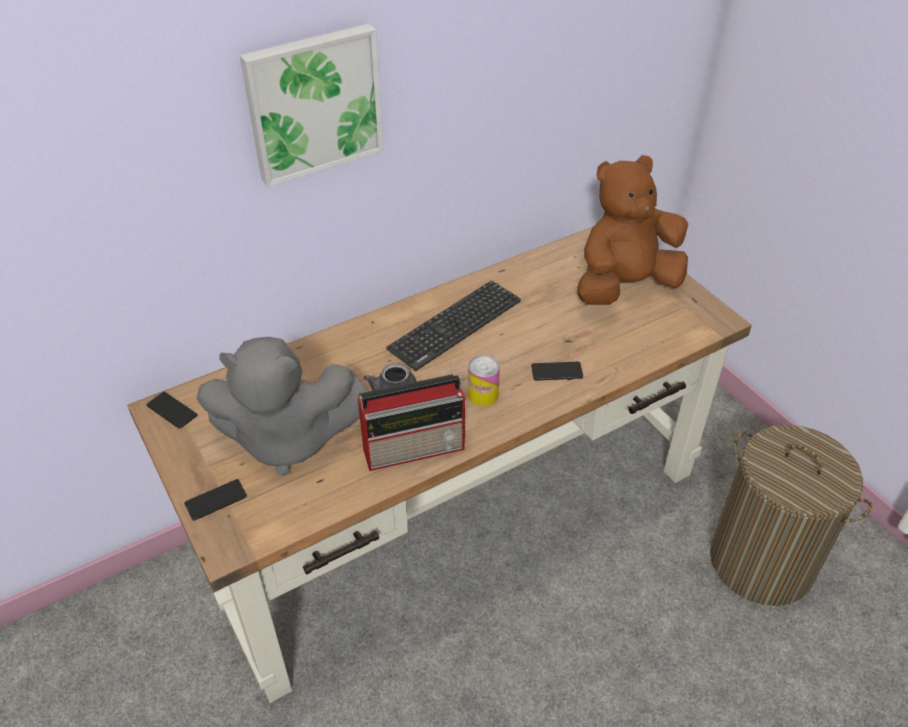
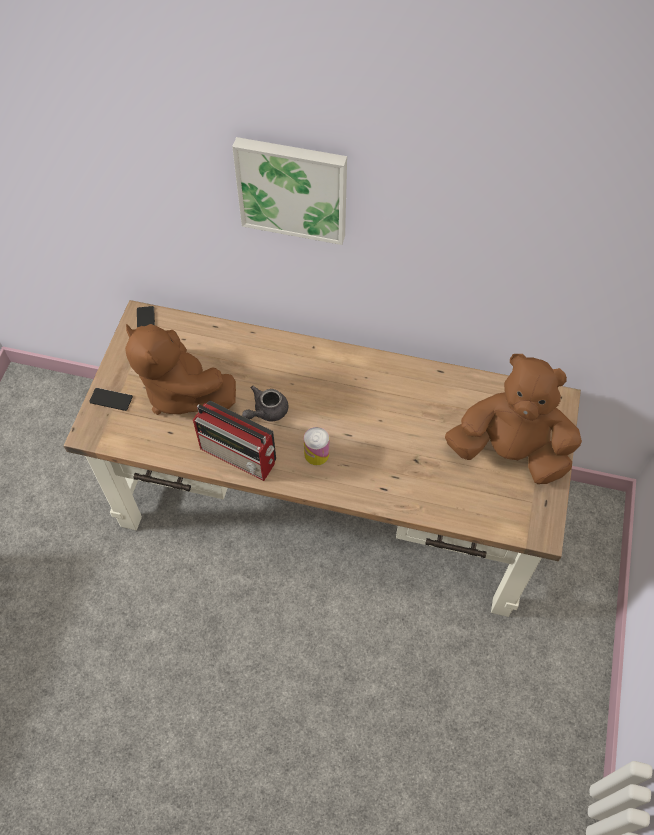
camera: 45 degrees right, 15 degrees up
(287, 439) = (181, 391): grey plush toy -> brown plush toy
(455, 325) = (360, 390): keyboard -> none
(557, 372) = (380, 476): phone -> none
(761, 562) = (481, 714): laundry basket -> none

